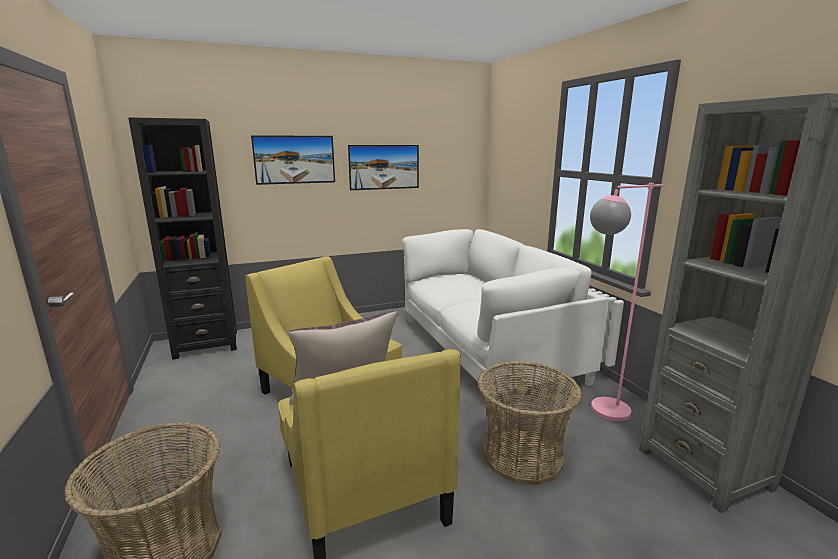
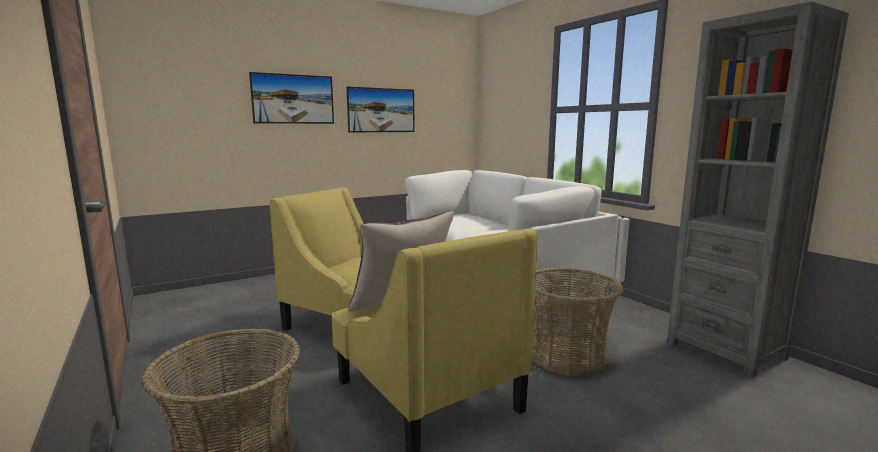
camera: 10 degrees left, 5 degrees down
(206, 344) = (199, 295): black bookcase -> none
(600, 413) = (622, 320): pink floor lamp -> none

